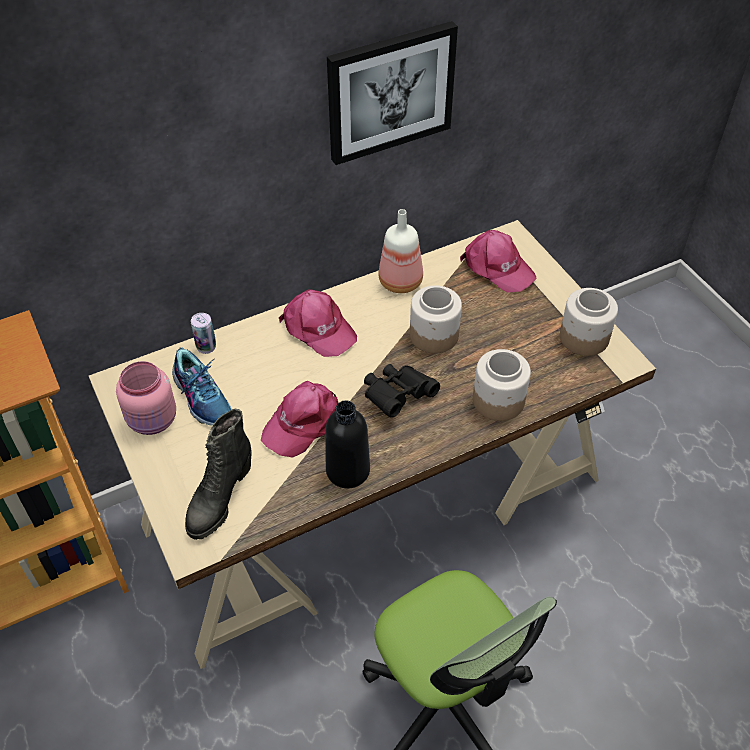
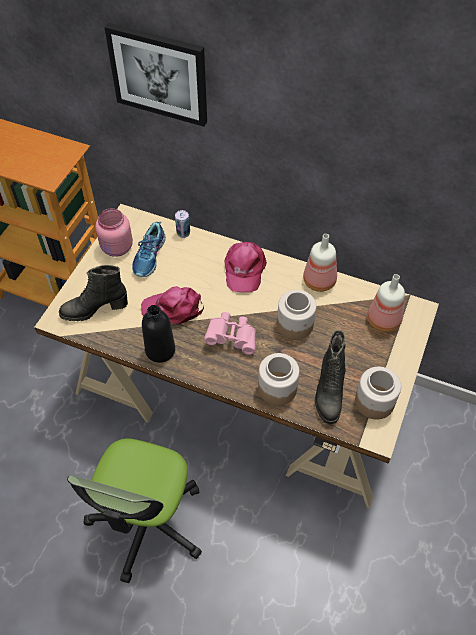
camera: 50 degrees right, 5 degrees up
(390, 92) = (349, 153): picture -> picture (159, 74)
(397, 396) = (232, 338): black binoculars -> pink binoculars
(497, 267) = (384, 320): pink cap -> bottle
(541, 364) = (328, 393): none -> black boot

